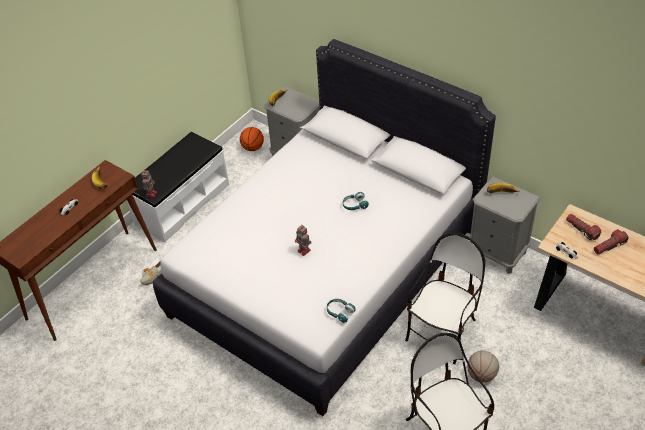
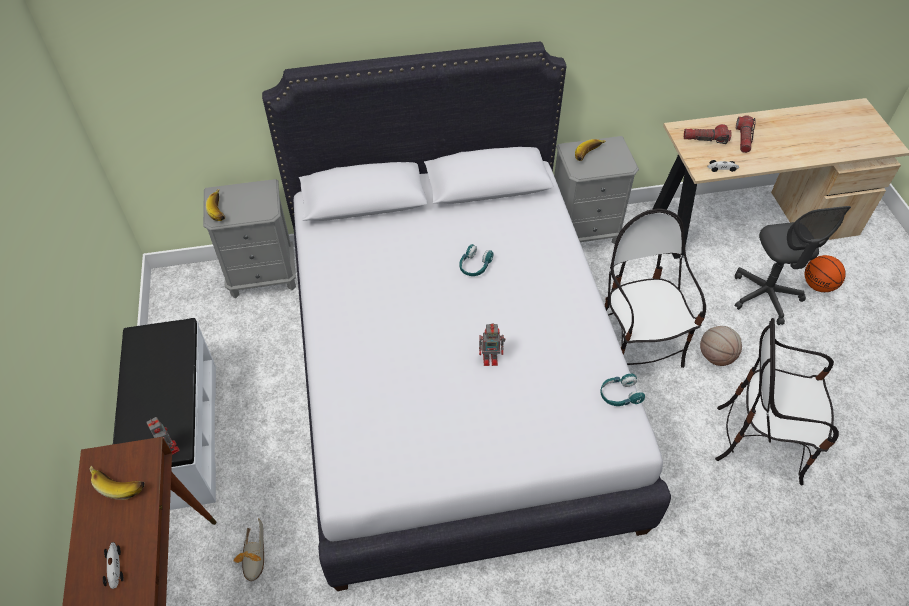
camera: 50 degrees left, 5 degrees up
(253, 148) = (193, 302): basketball -> basketball (818, 285)
(564, 371) = (765, 296): none -> grey office chair

